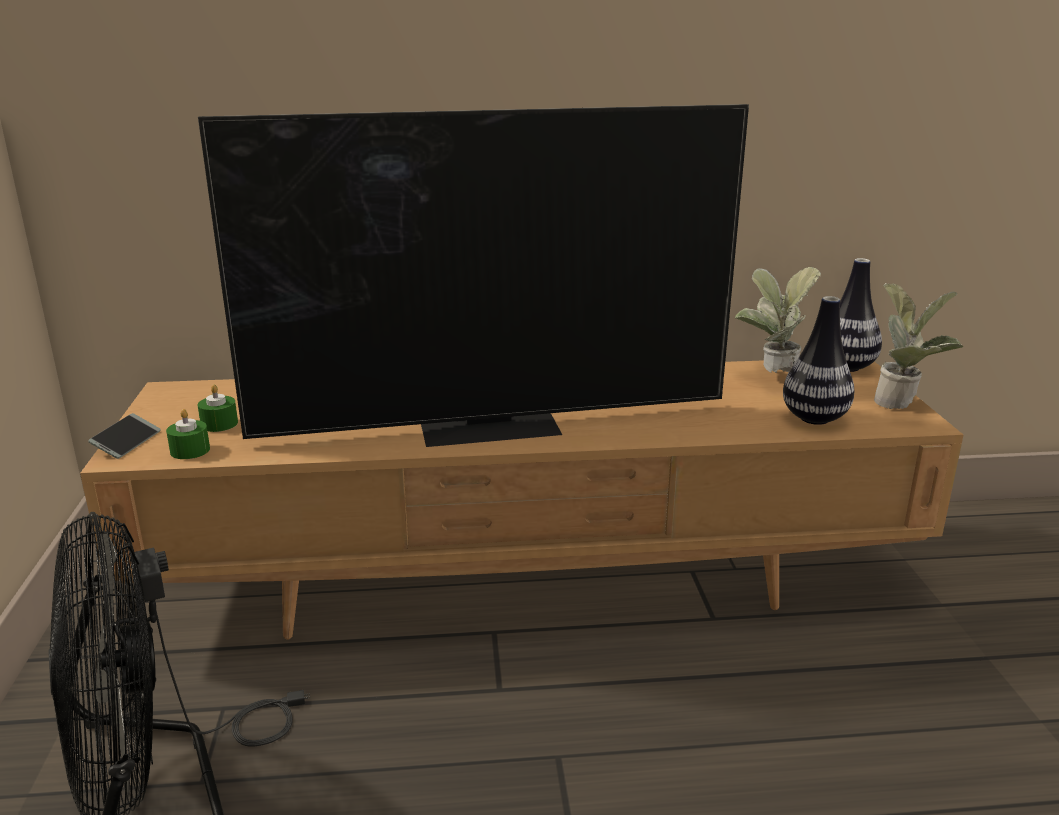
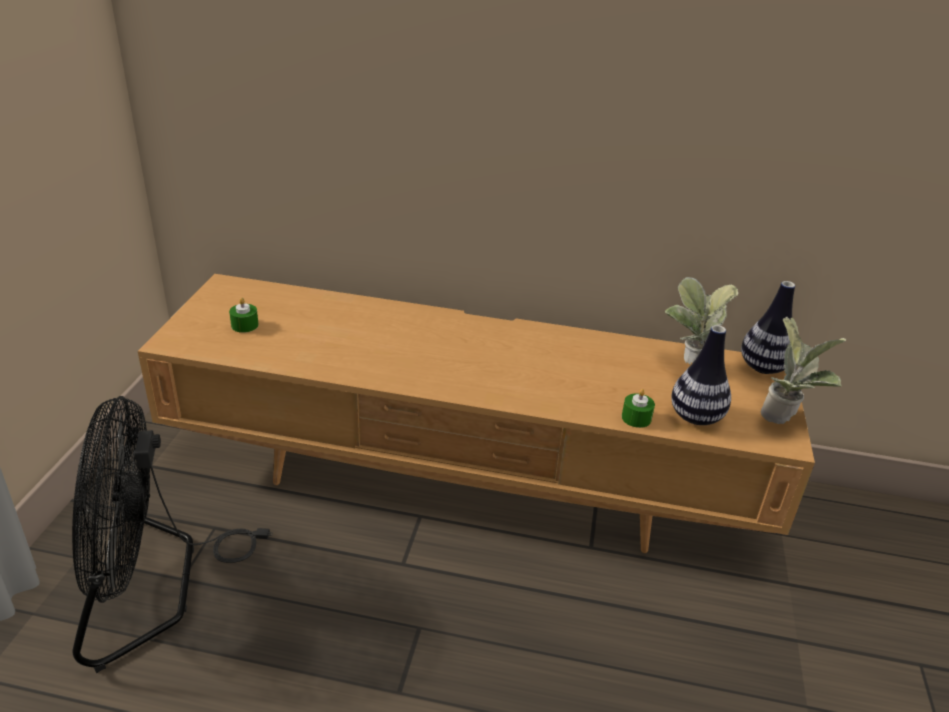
camera: 15 degrees right, 10 degrees up
(127, 442) = (177, 329): phone -> none
(190, 450) = (214, 346): green candle -> green candle (636, 418)
(492, 424) = (436, 367): television -> none

